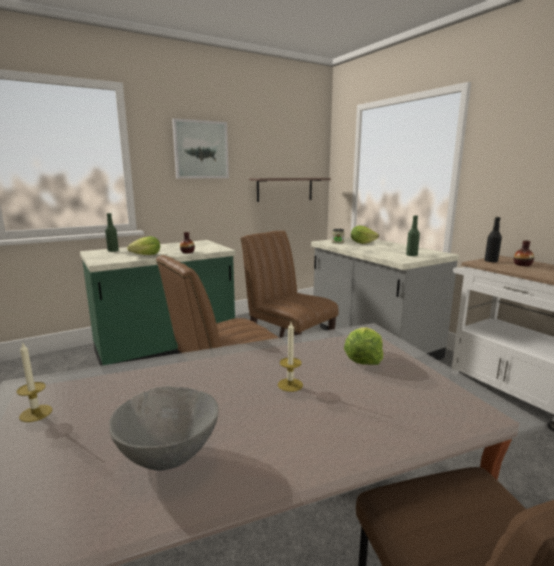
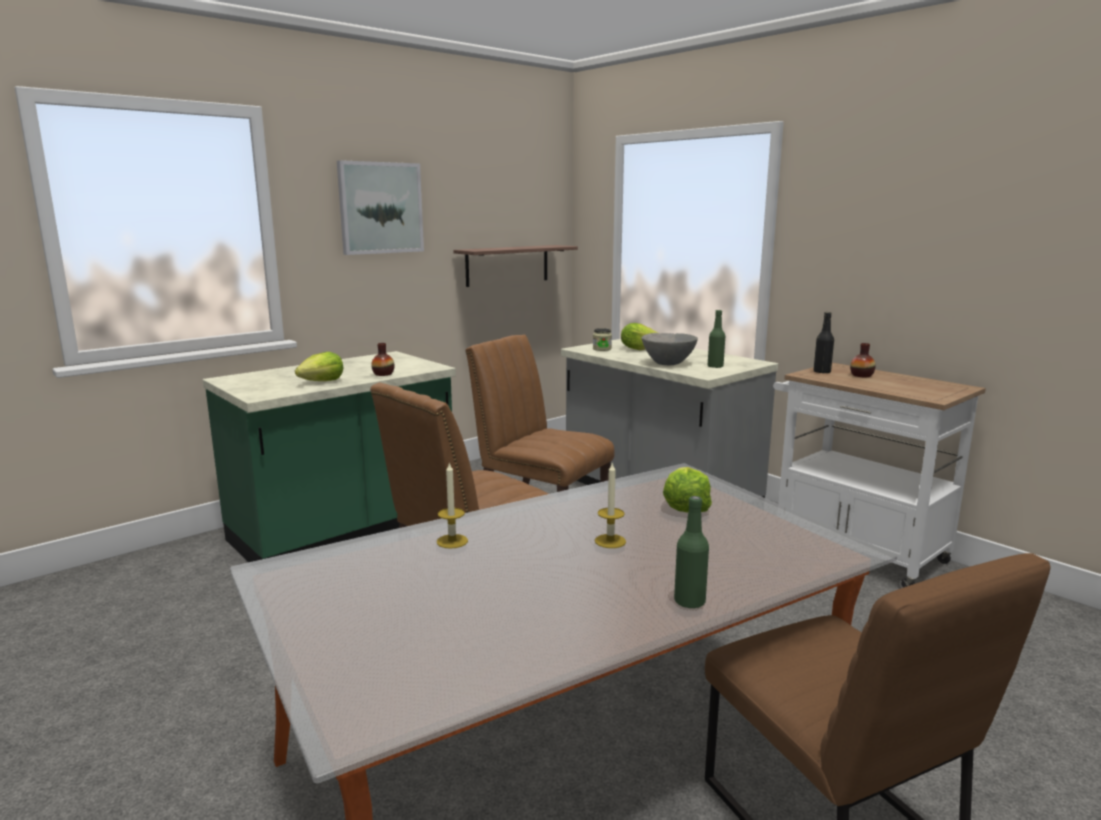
camera: 10 degrees left, 0 degrees up
(36, 413) = (314, 595): candle -> candle (452, 541)
(113, 251) = (259, 376): green bottle -> green bottle (689, 602)
(169, 457) = (511, 620): grey bowl -> grey bowl (668, 364)

